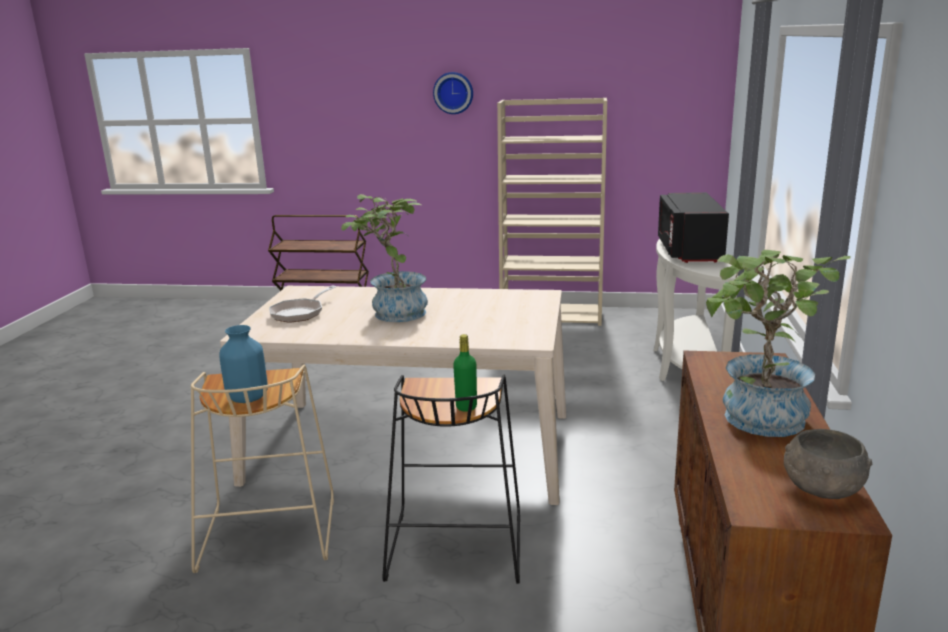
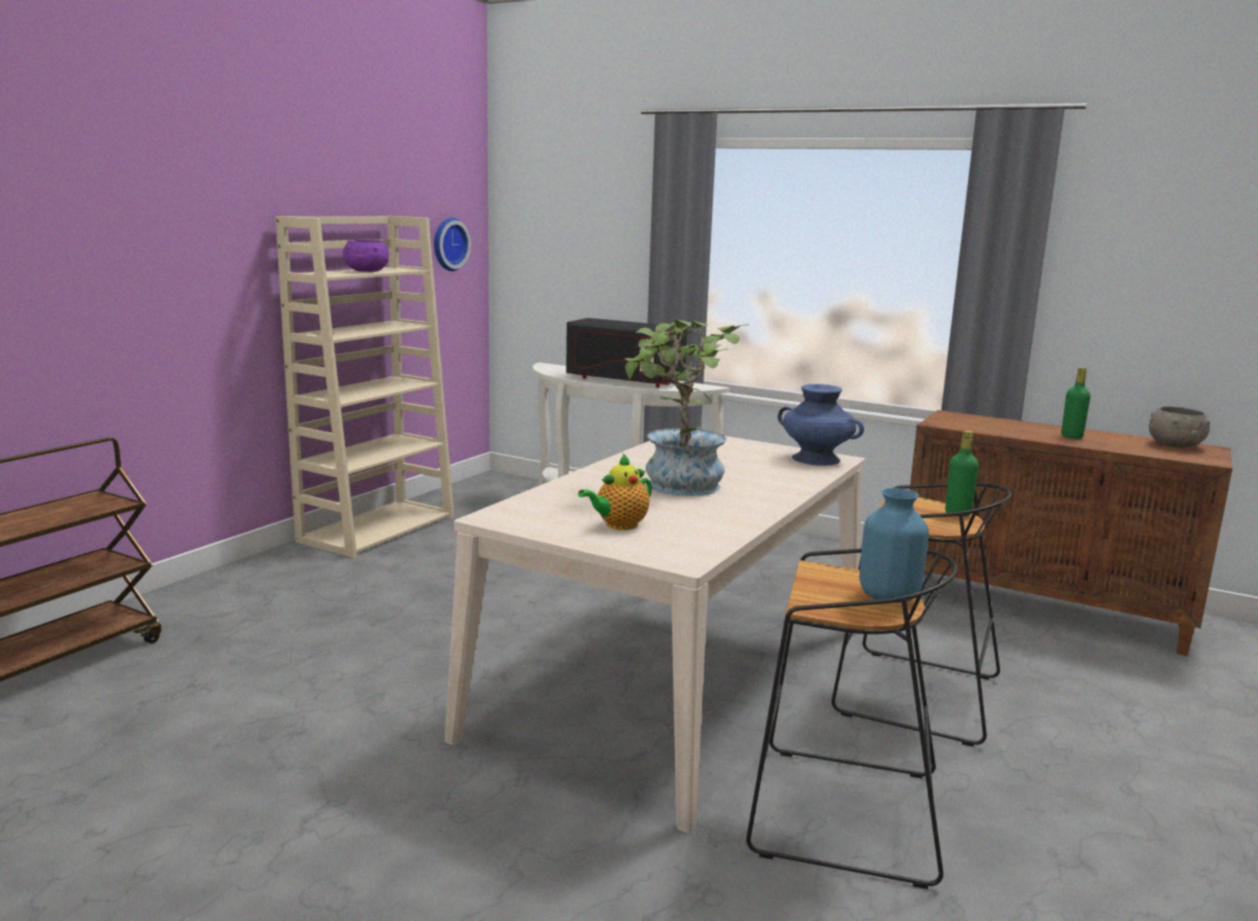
camera: 70 degrees left, 5 degrees down
(267, 531) = (840, 814): beige stool -> black stool
(300, 313) = (618, 525): frying pan -> teapot
(453, 93) = (204, 203): wall clock -> wall clock (448, 244)
(522, 336) = (816, 459): none -> blue vase
(555, 138) = (366, 271): none -> purple bowl
(757, 422) = (1071, 437): potted plant -> green bottle

